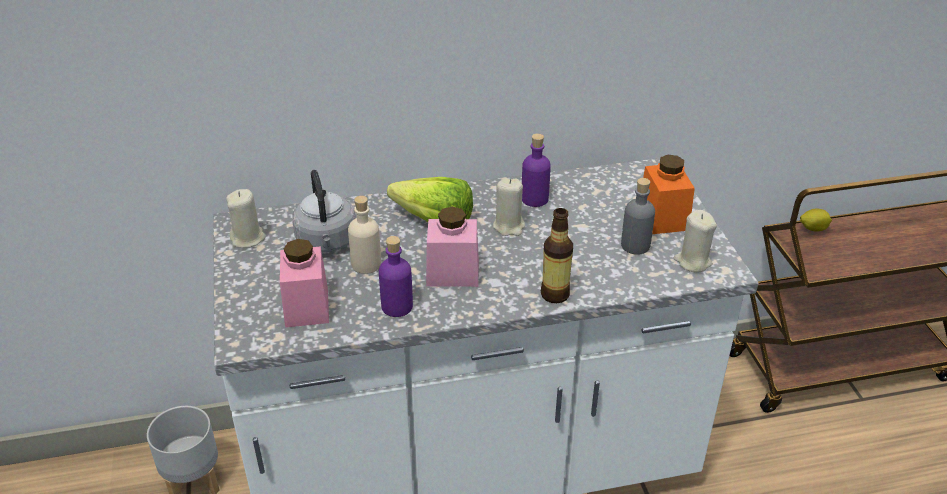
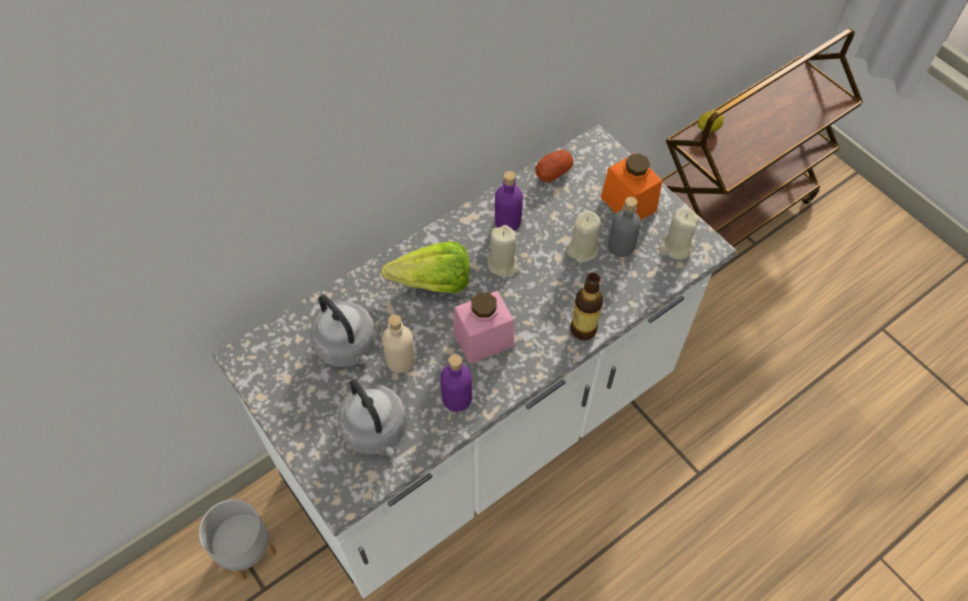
camera: 25 degrees left, 20 degrees up
(248, 238) = (268, 372): beige candle -> beige candle (582, 249)
(307, 307) = (376, 432): pink jar -> grey kettle
(602, 177) = (553, 172): none -> potato

